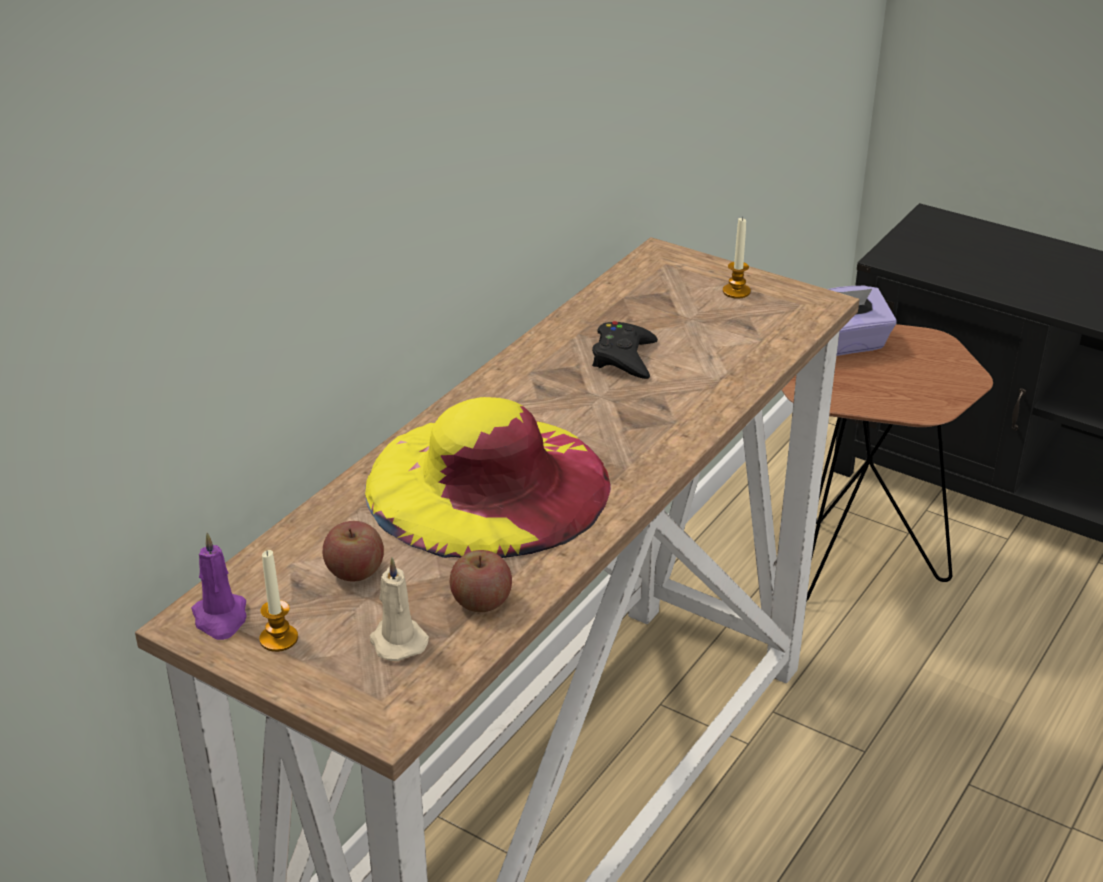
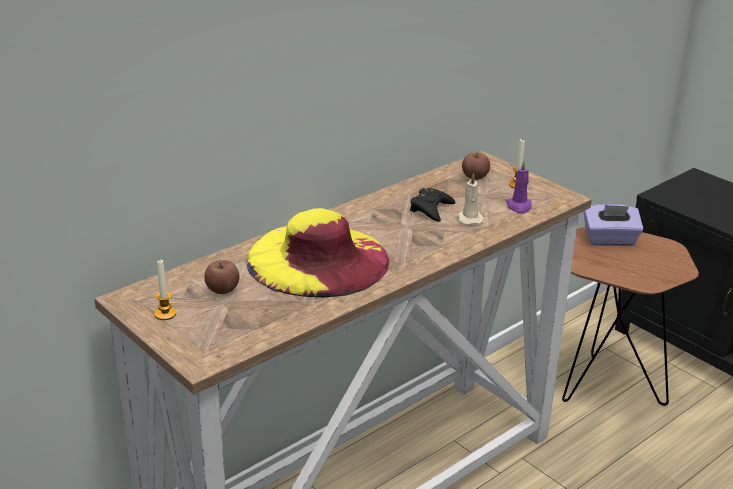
camera: 15 degrees right, 5 degrees down
(221, 618) = (140, 299): purple candle -> purple candle (519, 206)
(397, 640) = (227, 326): beige candle -> beige candle (469, 219)
(481, 601) = (283, 315): apple -> apple (475, 176)

